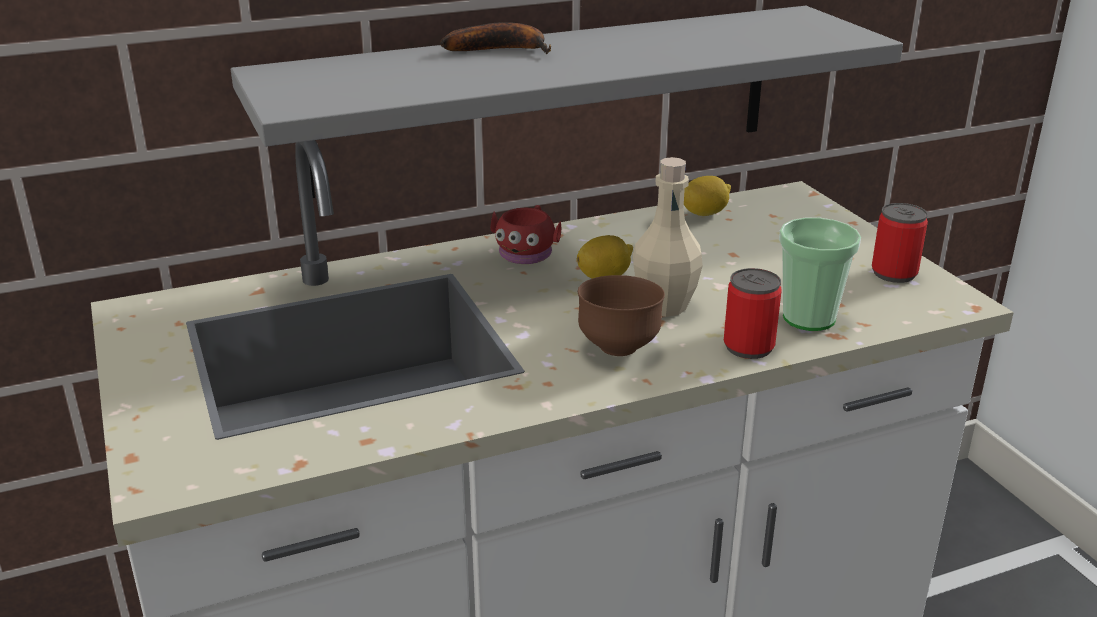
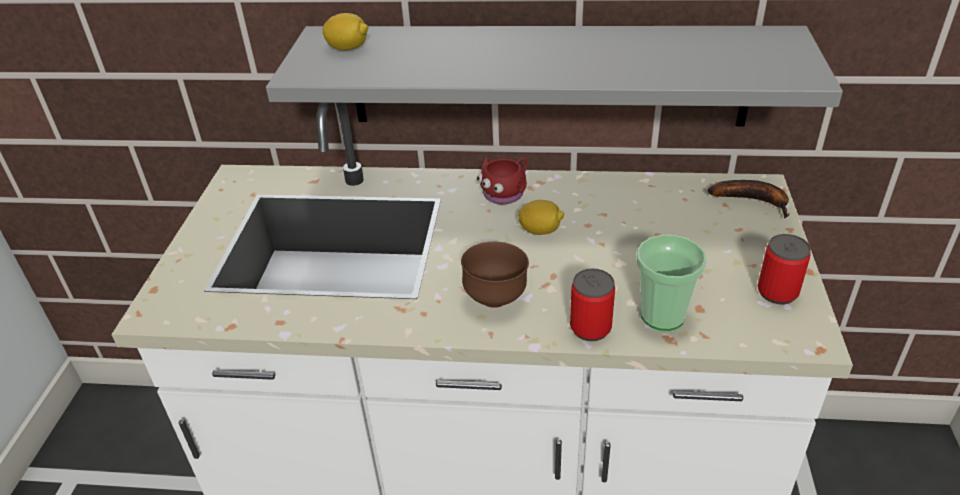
camera: 30 degrees right, 10 degrees up
(502, 49) = (494, 39): banana -> banana (754, 200)
(664, 306) = (561, 270): beige bottle -> none
(705, 213) = (670, 189): lemon -> lemon (348, 48)

